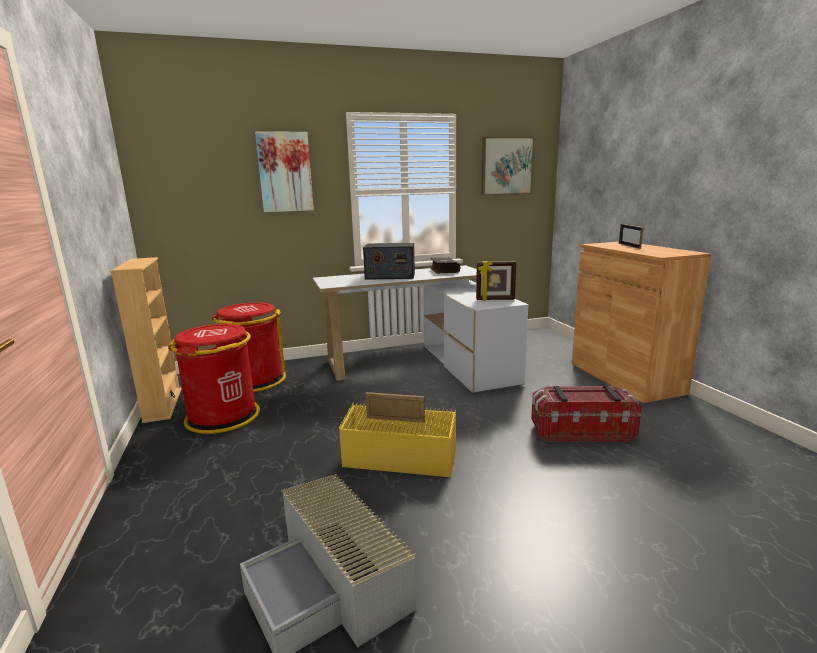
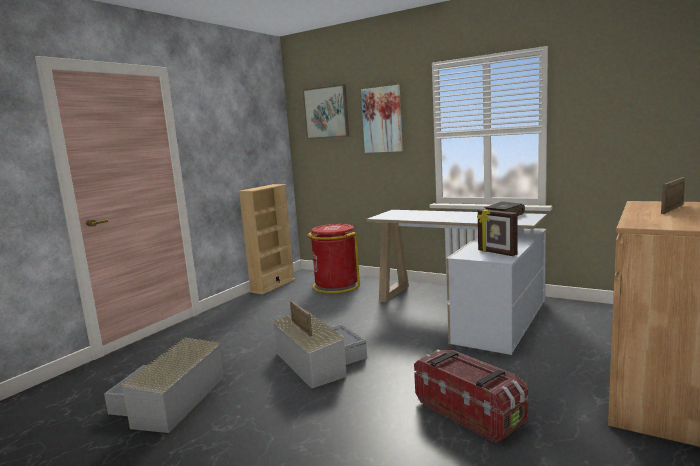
camera: 50 degrees right, 5 degrees down
(223, 416) = (283, 302): red trash can -> none
(390, 276) = (442, 215): radio -> none
(400, 452) = (318, 360): yellow storage box -> grey storage box
(506, 166) = (620, 97): picture -> picture (326, 112)

